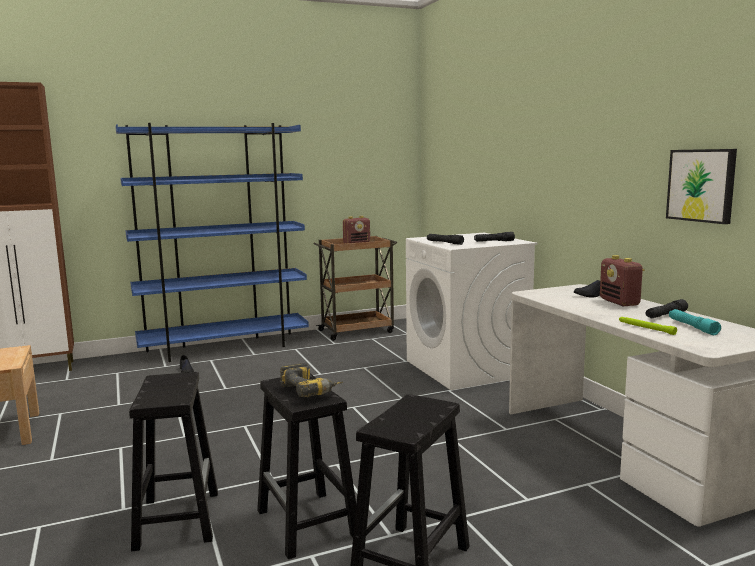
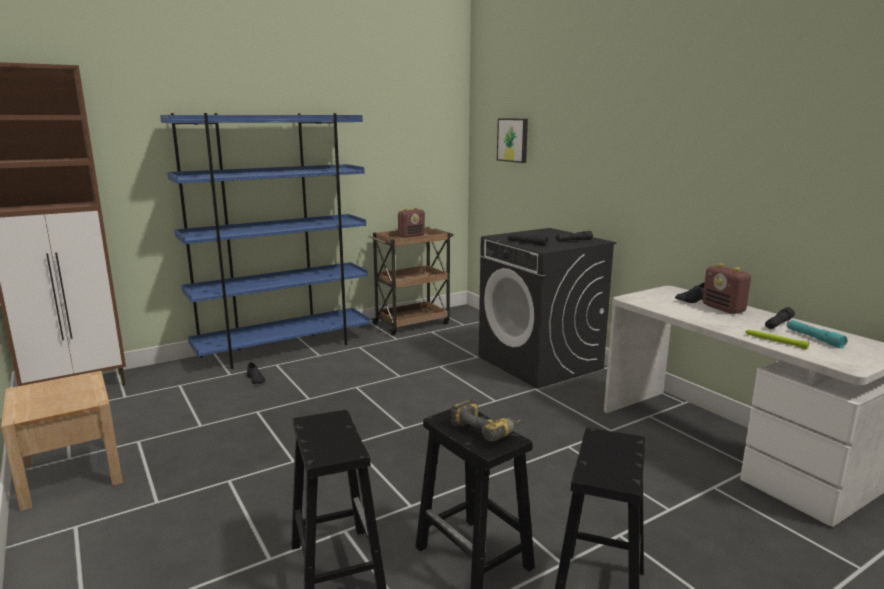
camera: 10 degrees left, 5 degrees up
(467, 368) = (540, 363): white washing machine -> black washing machine
(702, 185) = (813, 200): picture -> picture (513, 140)

